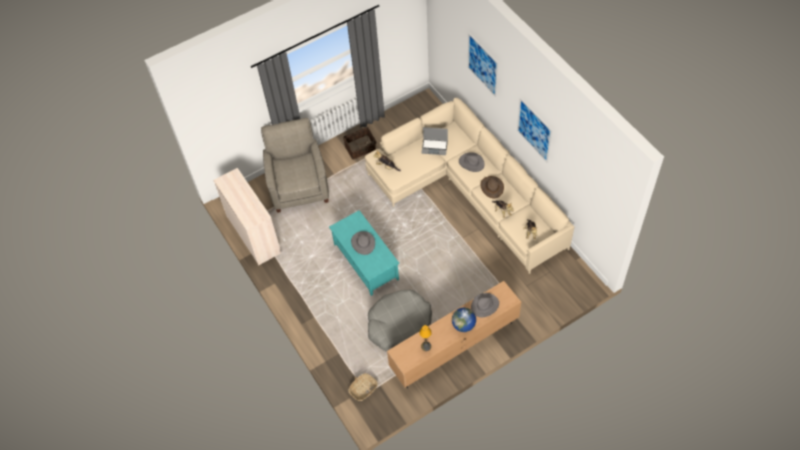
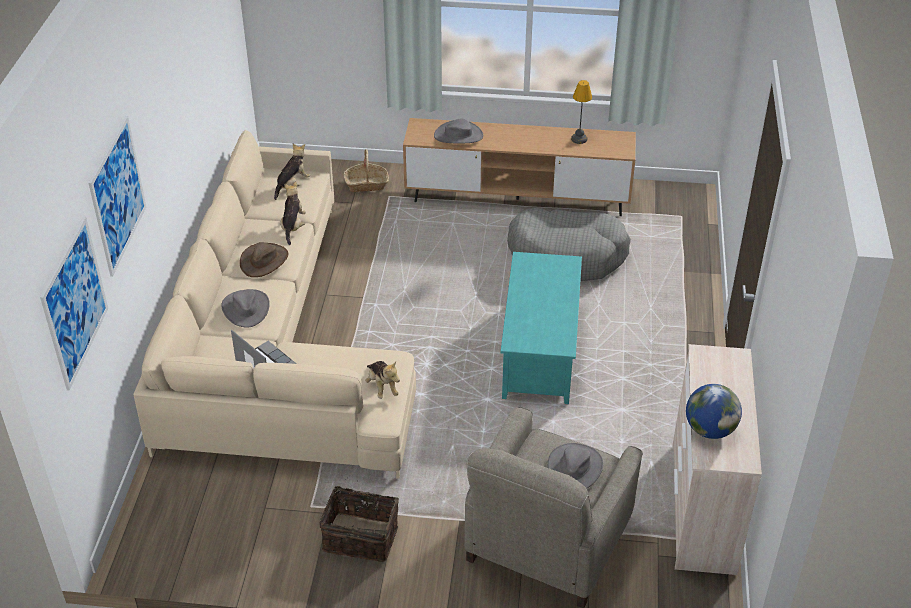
camera: 145 degrees left, 15 degrees down
(363, 243) = (541, 303): grey hat -> grey hat (574, 468)
(363, 389) = (681, 221): basket -> basket (366, 184)
(463, 325) = (508, 133): globe -> globe (709, 429)
(534, 130) = (177, 116): picture -> picture (75, 303)

